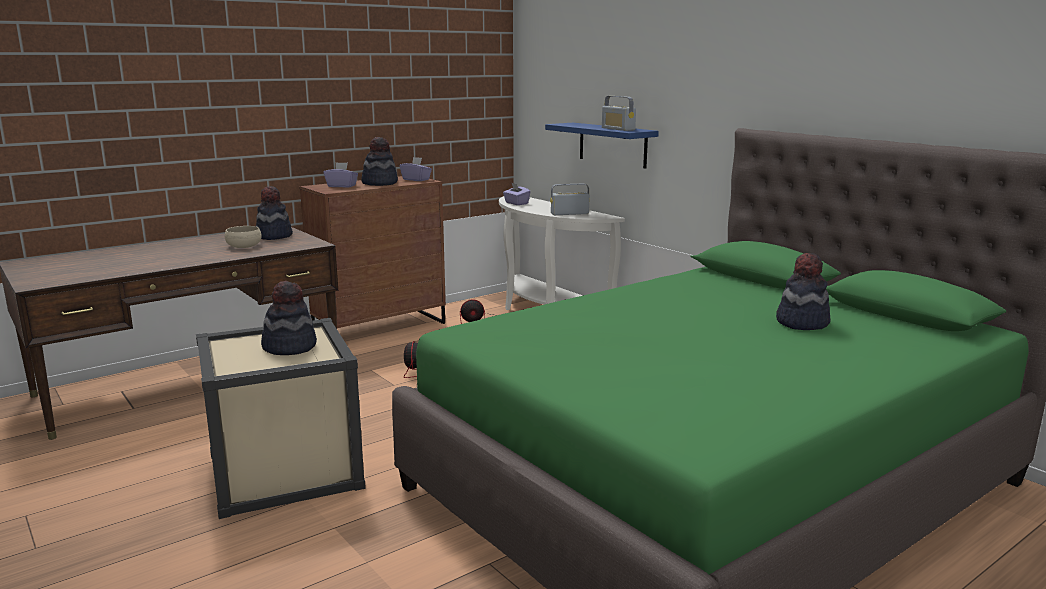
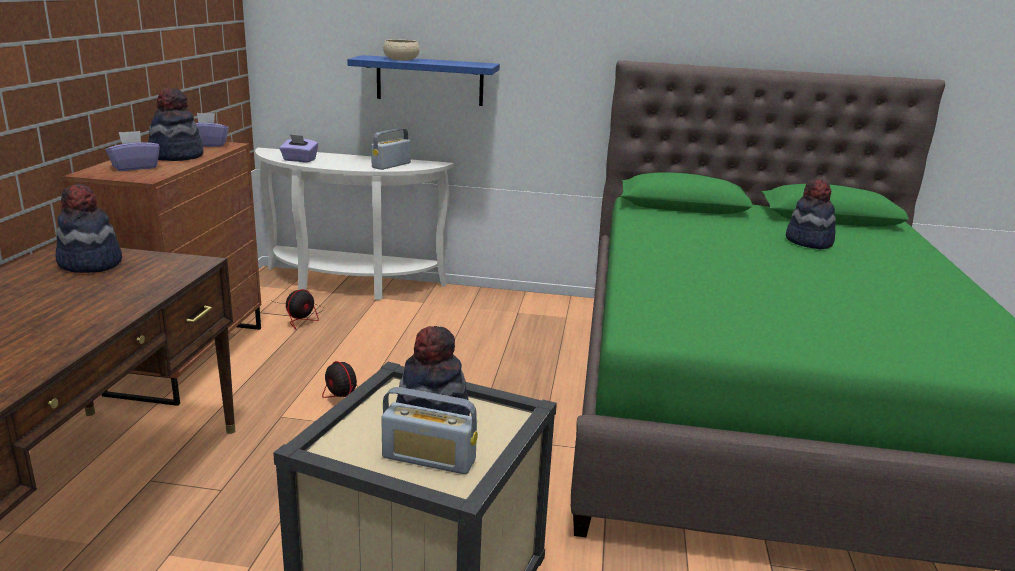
camera: 45 degrees left, 5 degrees up
(244, 246) = (87, 290): beige bowl -> beige bowl (401, 59)
(618, 129) = (459, 63): radio -> radio (429, 459)

